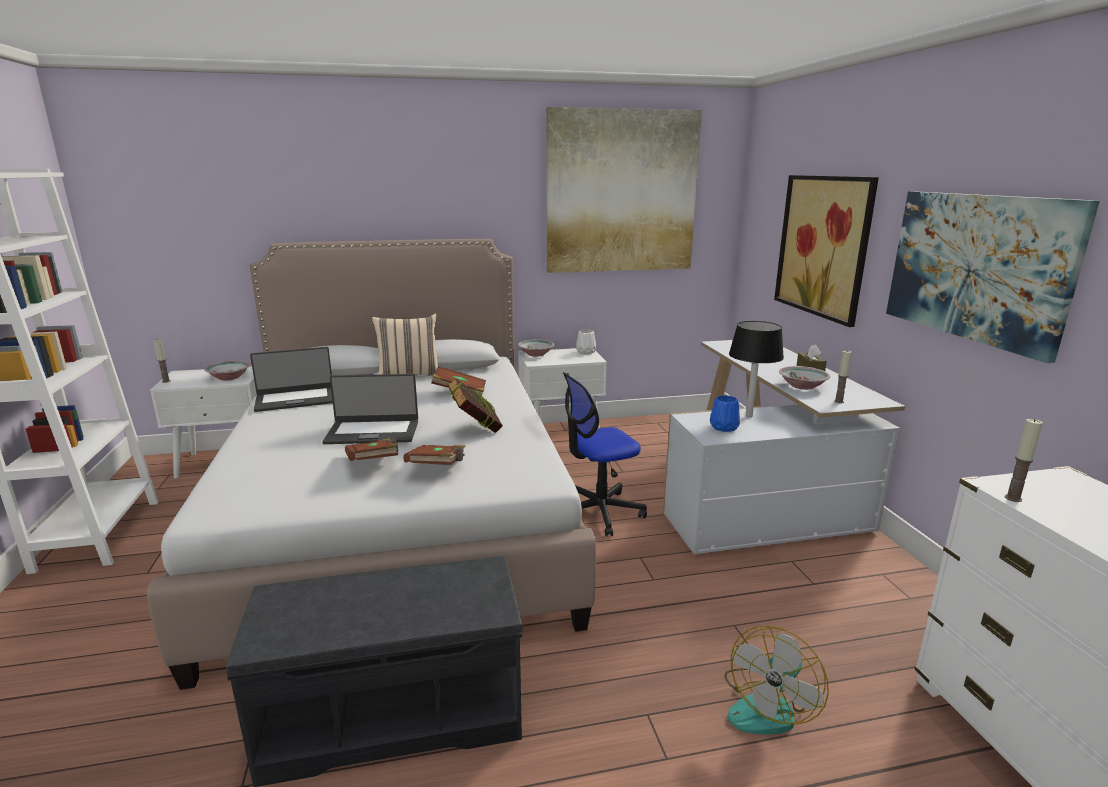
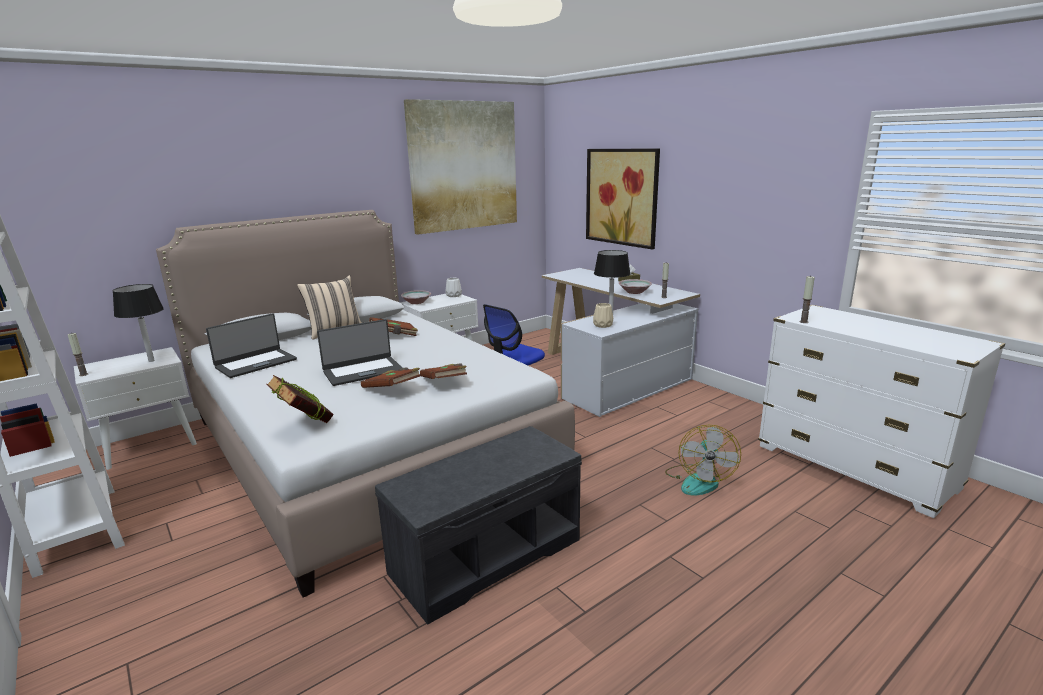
camera: 25 degrees left, 0 degrees up
(229, 377) = (151, 360): bowl -> black table lamp
(476, 430) = (441, 356): book -> book (304, 425)
(724, 427) = (603, 325): blue vase -> beige vase
(976, 267) = (735, 201): picture -> none

